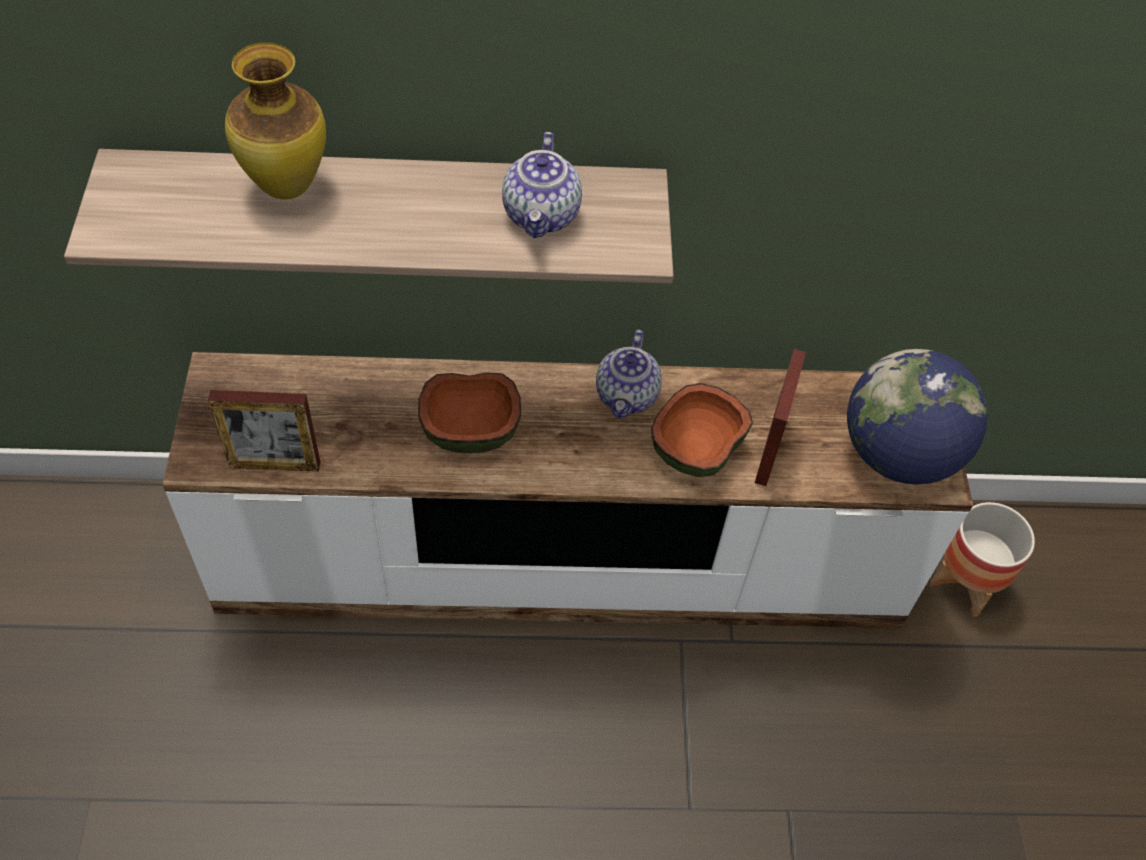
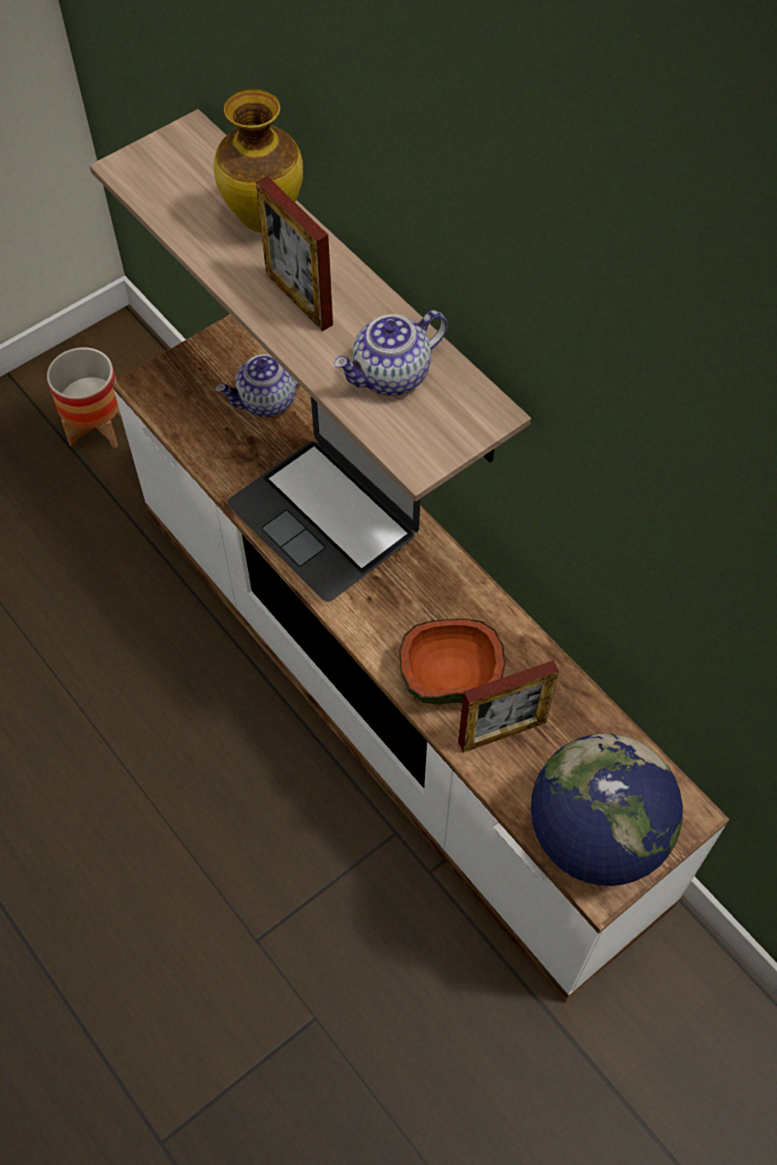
camera: 55 degrees right, 5 degrees up
(275, 464) = (183, 429): picture frame -> picture frame (299, 299)
(471, 430) = (323, 518): bowl -> laptop
(627, 396) = (456, 596): teapot -> teapot (267, 401)
(965, 583) = (664, 1031): planter -> planter (96, 428)

